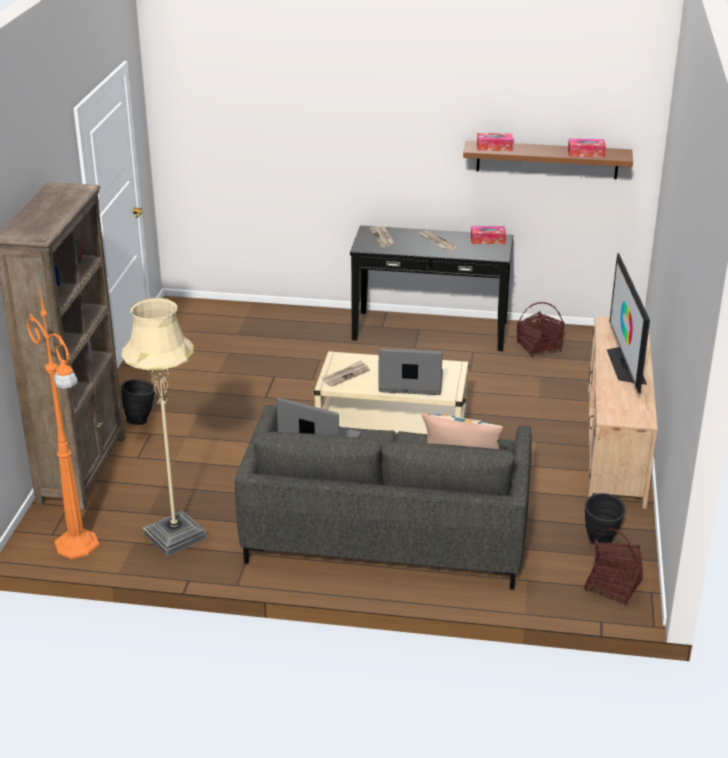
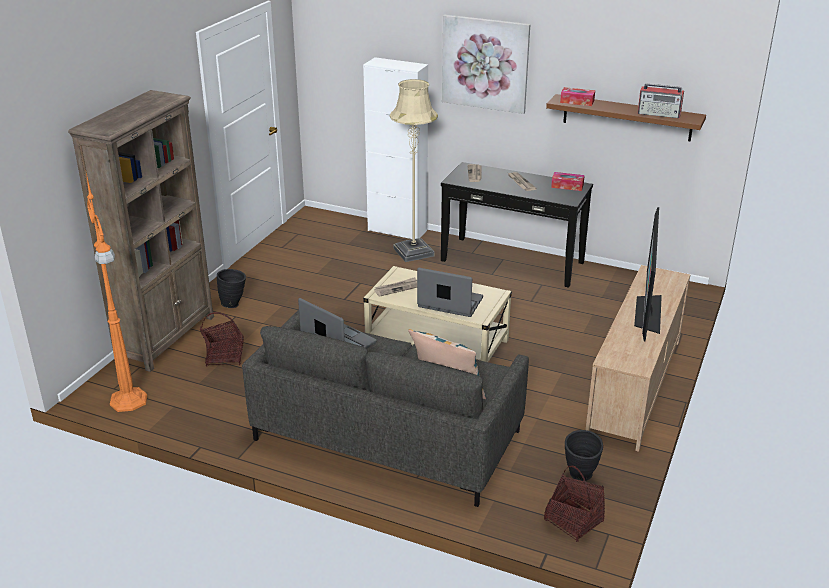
camera: 15 degrees right, 0 degrees up
(175, 535) = (210, 406): beige floor lamp -> beige floor lamp (413, 252)
(286, 312) = (397, 230): none -> white cabinet
(383, 113) = (485, 63): none -> picture
(539, 347) = (603, 288): basket -> basket (224, 357)
(586, 153) = (659, 114): tissue box -> radio

